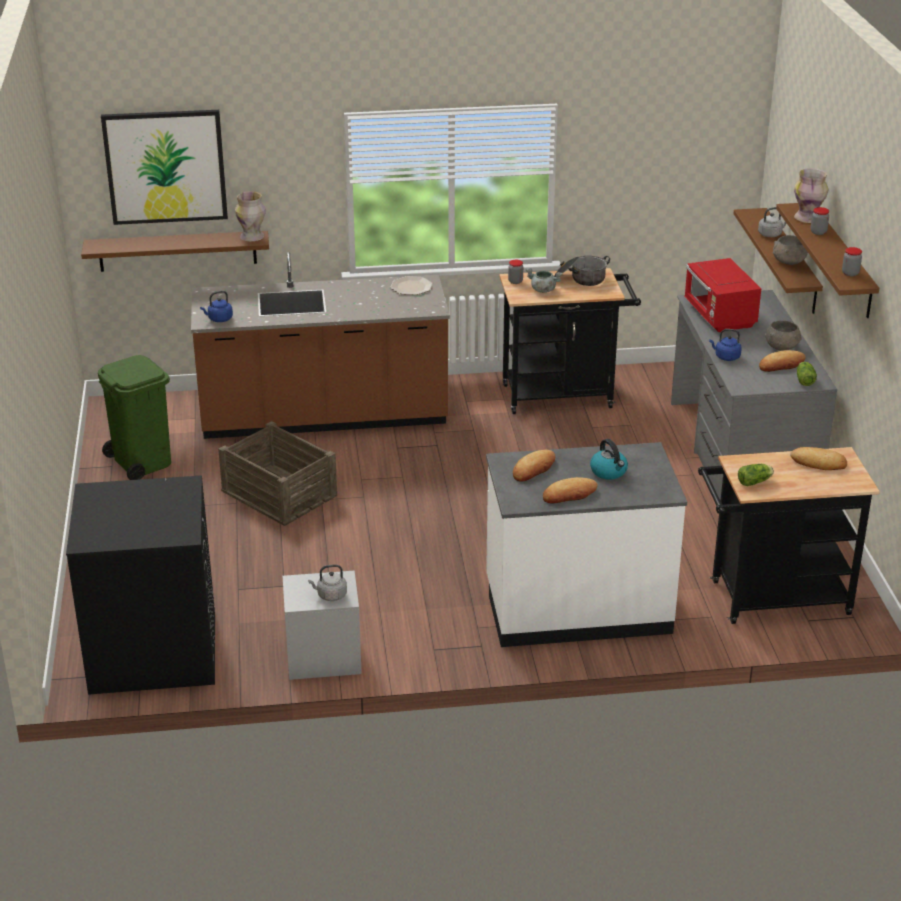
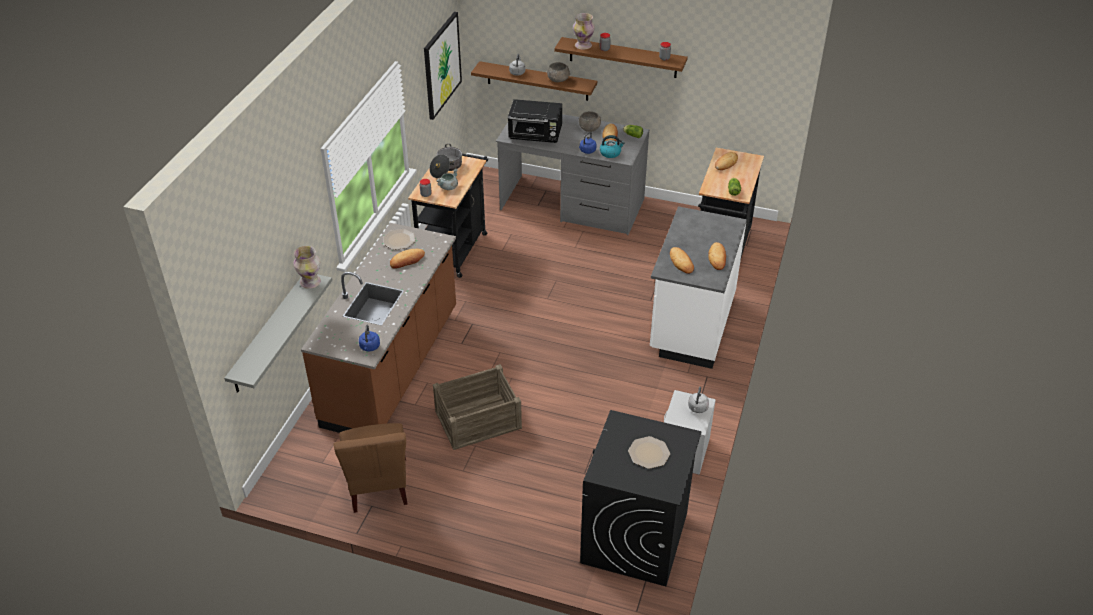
camera: 65 degrees left, 10 degrees up
(140, 515) = (648, 453): none -> plate
(141, 461) = (378, 486): green trash can -> brown chair
(165, 166) = (253, 273): picture -> picture (442, 65)
(177, 251) = (269, 333): brown shelf -> grey shelf
(378, 300) = (407, 261): none -> bread
(609, 472) = (700, 235): kettle -> kettle (610, 153)
(719, 316) = (536, 135): red microwave -> black microwave

